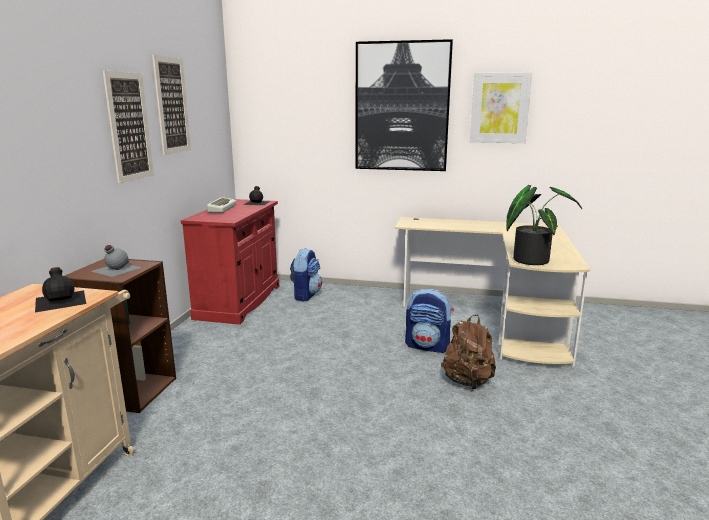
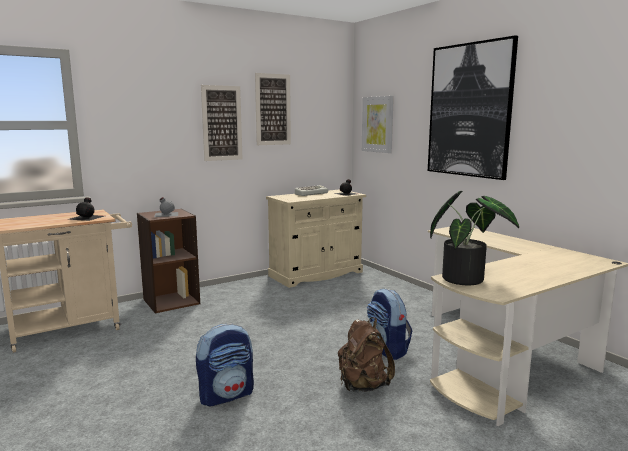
camera: 45 degrees right, 5 degrees down
(239, 301) = (316, 274): red cabinet -> beige cabinet
(305, 295) = (369, 283): backpack -> backpack (227, 395)
(499, 108) = (564, 109): picture -> picture (377, 124)

